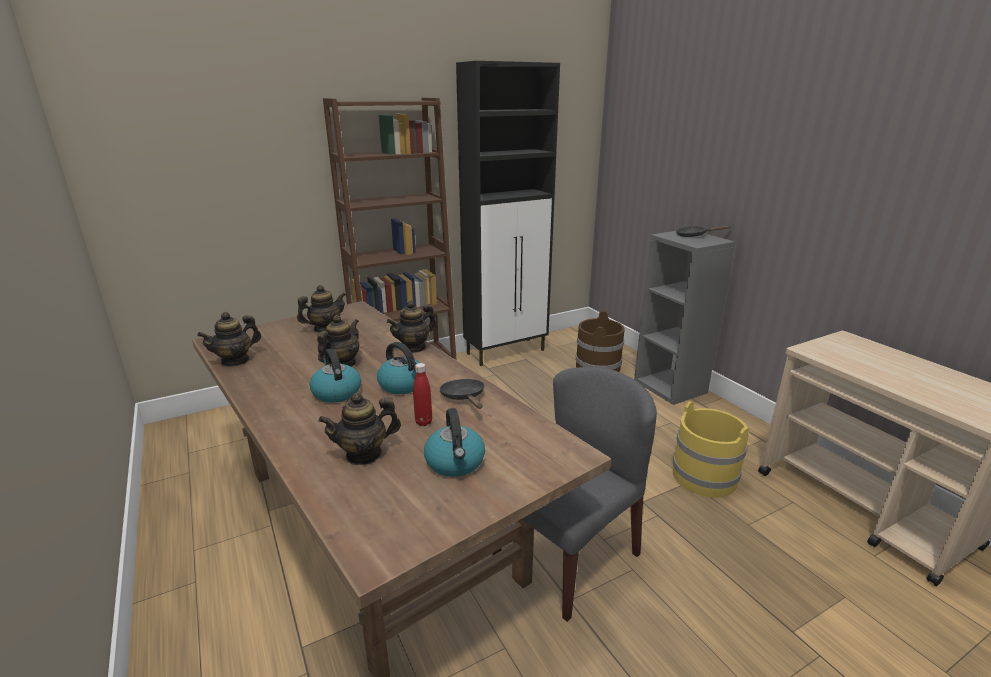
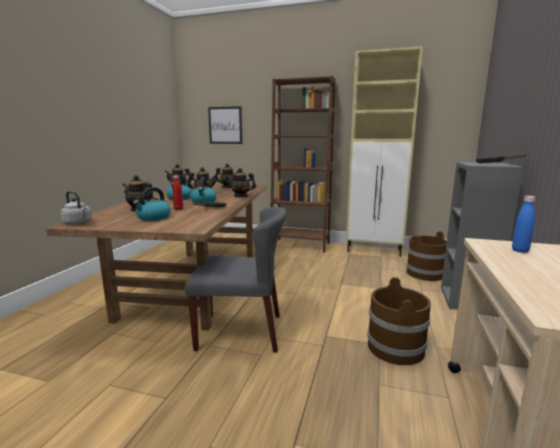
camera: 45 degrees right, 10 degrees down
(209, 188) = (225, 125): none -> picture
(382, 547) = (78, 223): none -> grey kettle
(507, 352) = (374, 251): black cabinet -> beige cabinet
(705, 477) = (396, 348): yellow bucket -> brown bucket
(842, 352) = (520, 250): none -> blue bottle

